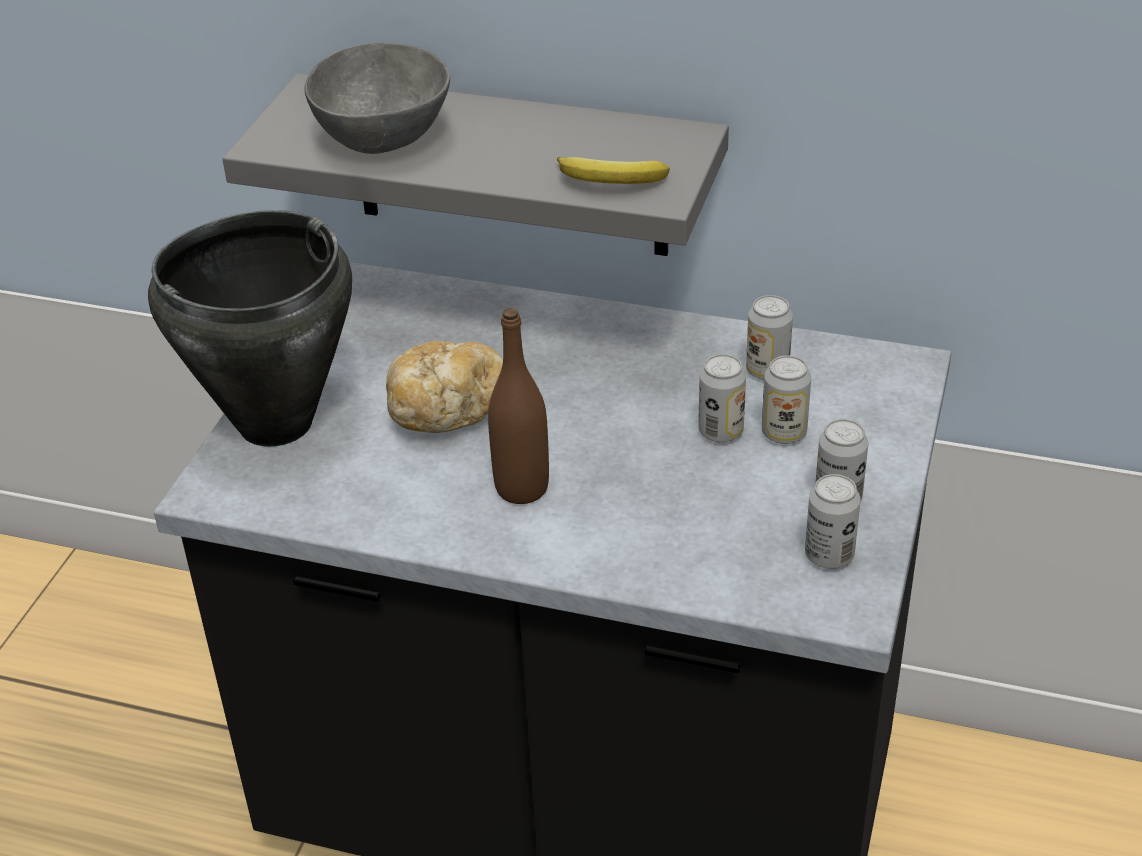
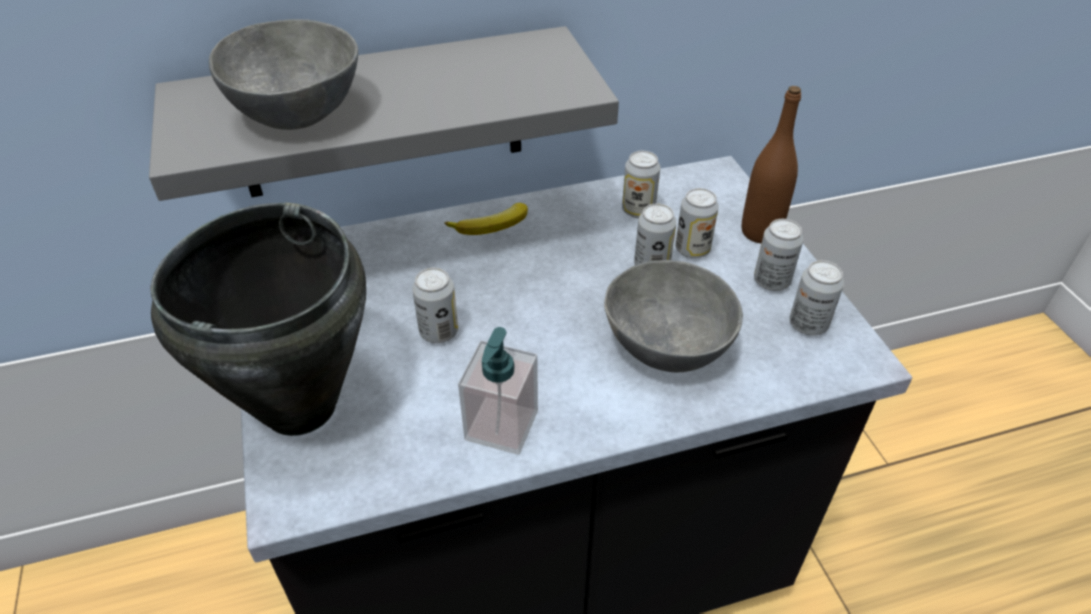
camera: 35 degrees left, 5 degrees up
(427, 511) = (501, 426): none -> soap dispenser
(447, 409) = (439, 332): bread -> can
(522, 488) = (556, 371): brown bottle -> brown bottle (760, 232)
(610, 182) = (530, 90): banana -> banana (492, 228)
(652, 510) = (665, 345): none -> grey bowl

